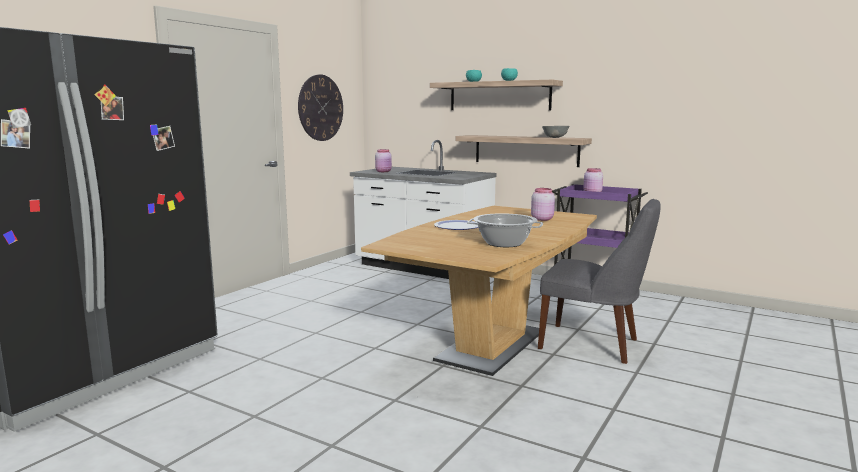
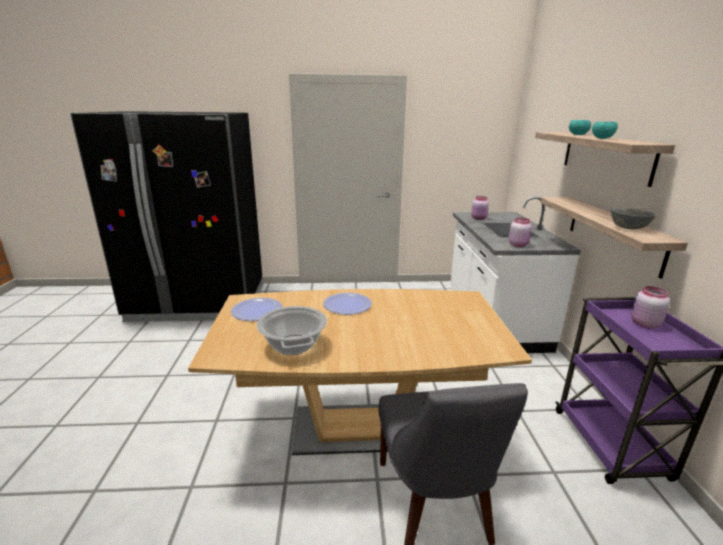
camera: 55 degrees right, 10 degrees up
(320, 108) = (452, 149): wall clock -> none
(419, 244) = (257, 310): none -> plate
(542, 219) = (444, 333): pink jar -> pink jar (518, 245)

